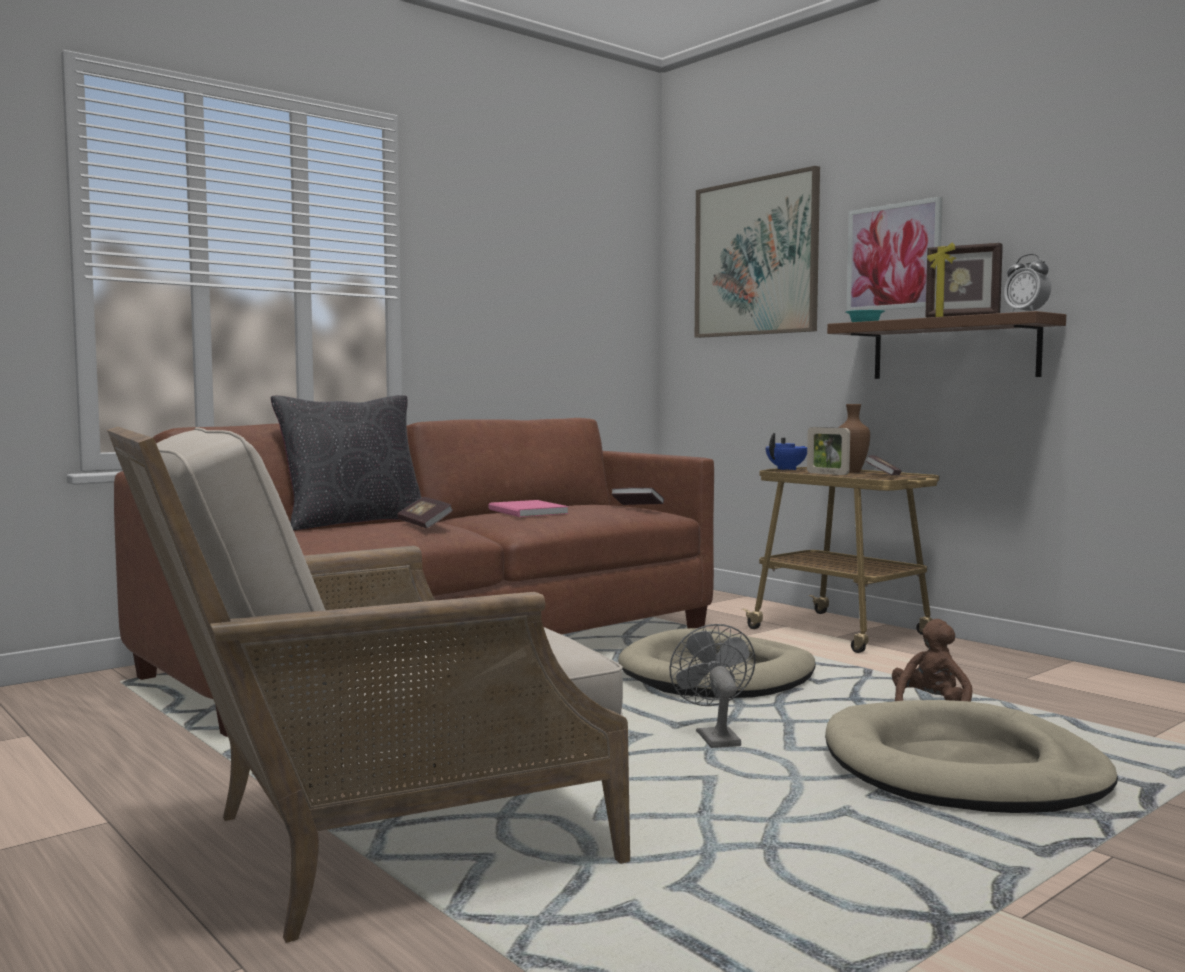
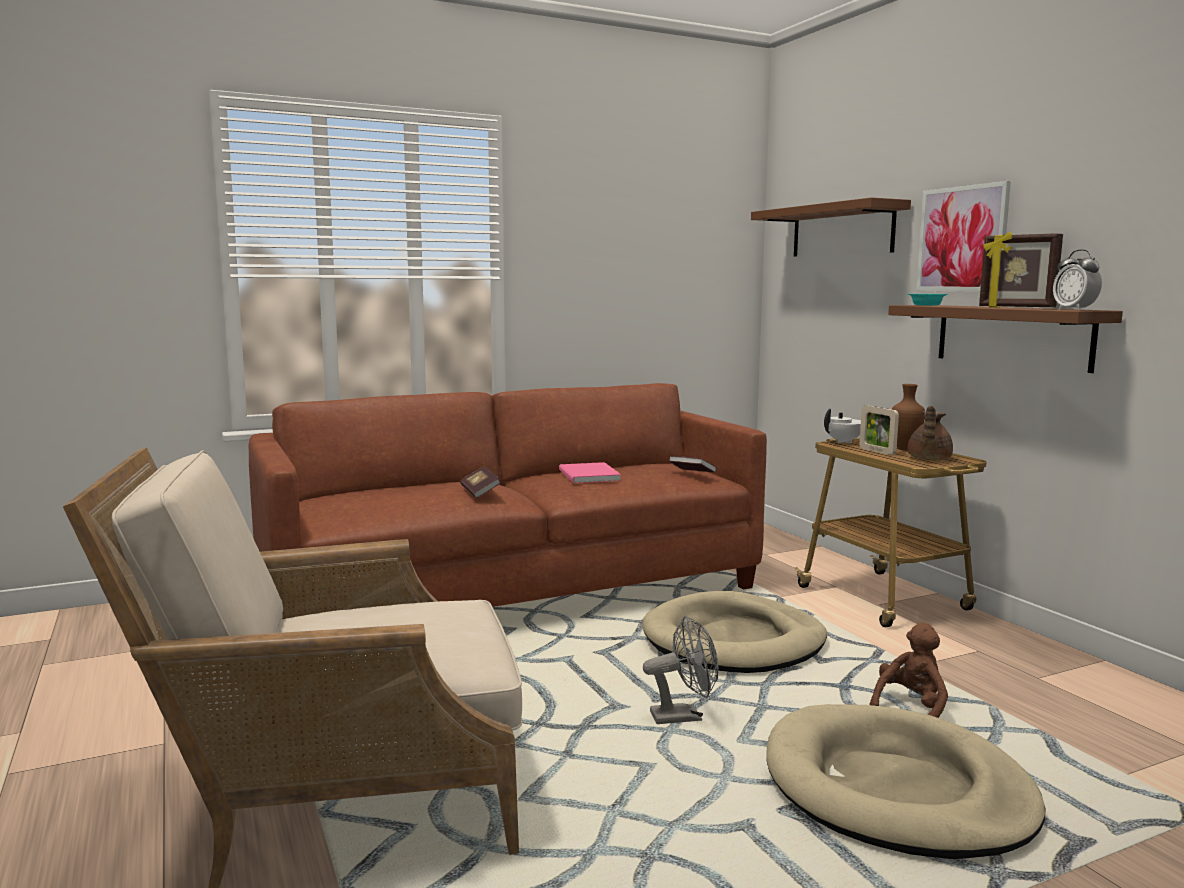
camera: 15 degrees right, 5 degrees up
(353, 523) = (433, 482): black pillow -> none
(714, 737) = (683, 716): grey fan -> grey fan turned 75 degrees clockwise
(756, 257) = (842, 231): picture -> brown shelf
(787, 469) = (844, 442): blue teapot -> white teapot
(883, 476) = (928, 459): book -> brown teapot

